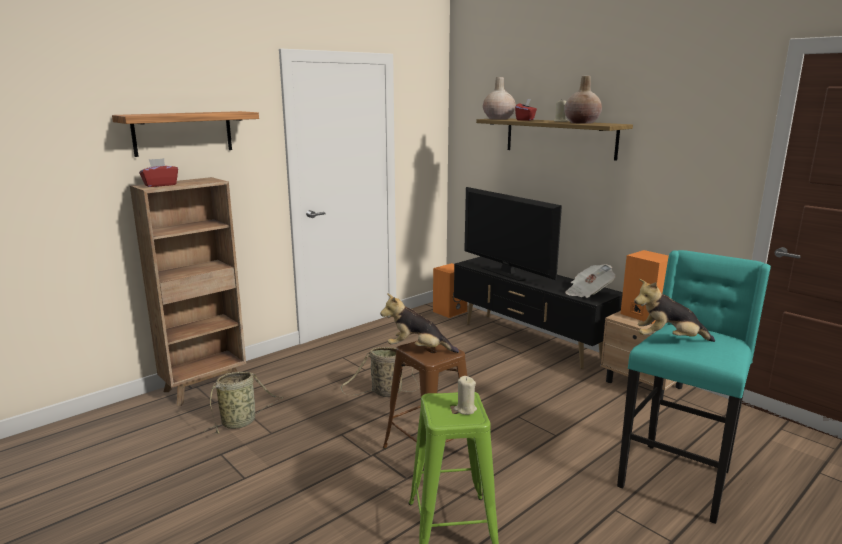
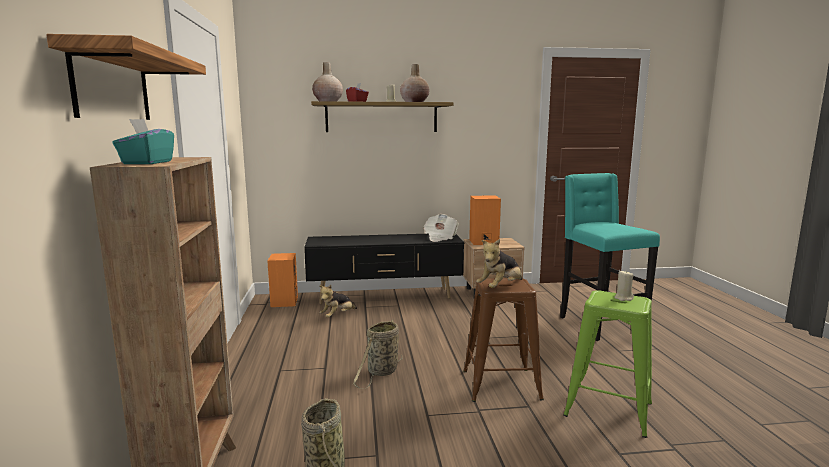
camera: 55 degrees left, 5 degrees down
(160, 185) = (147, 163): red tissue box -> turquoise tissue box
(507, 272) = (360, 241): television -> none
(668, 340) = (605, 228): plush toy -> plush toy (338, 316)

